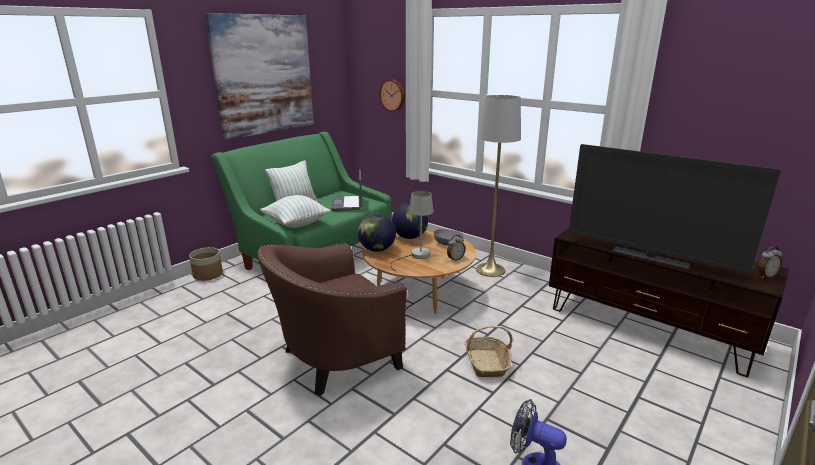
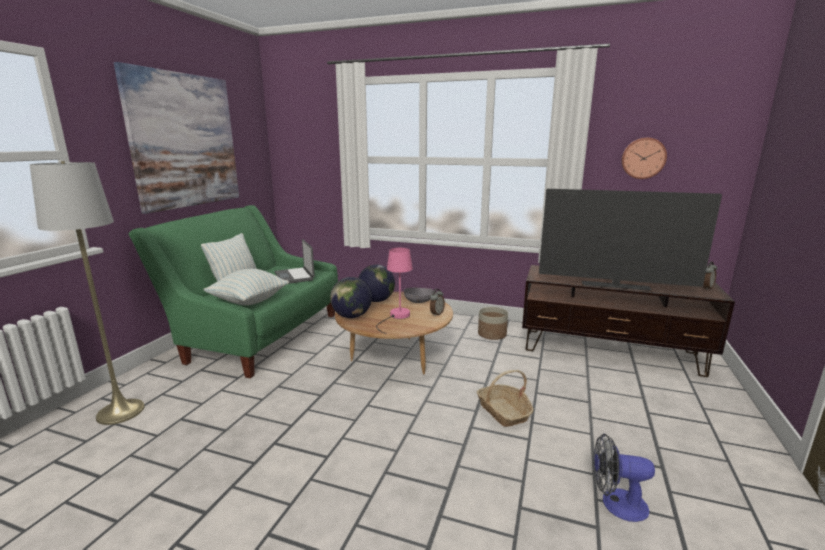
camera: 20 degrees left, 5 degrees down
(208, 275) = (134, 378): planter -> planter (492, 334)
(333, 359) = (344, 443): brown armchair -> none
(393, 95) = (322, 165): wall clock -> wall clock (643, 158)
(416, 256) = (396, 317): grey table lamp -> pink table lamp
(490, 270) = (448, 325): grey floor lamp -> grey floor lamp (120, 412)

